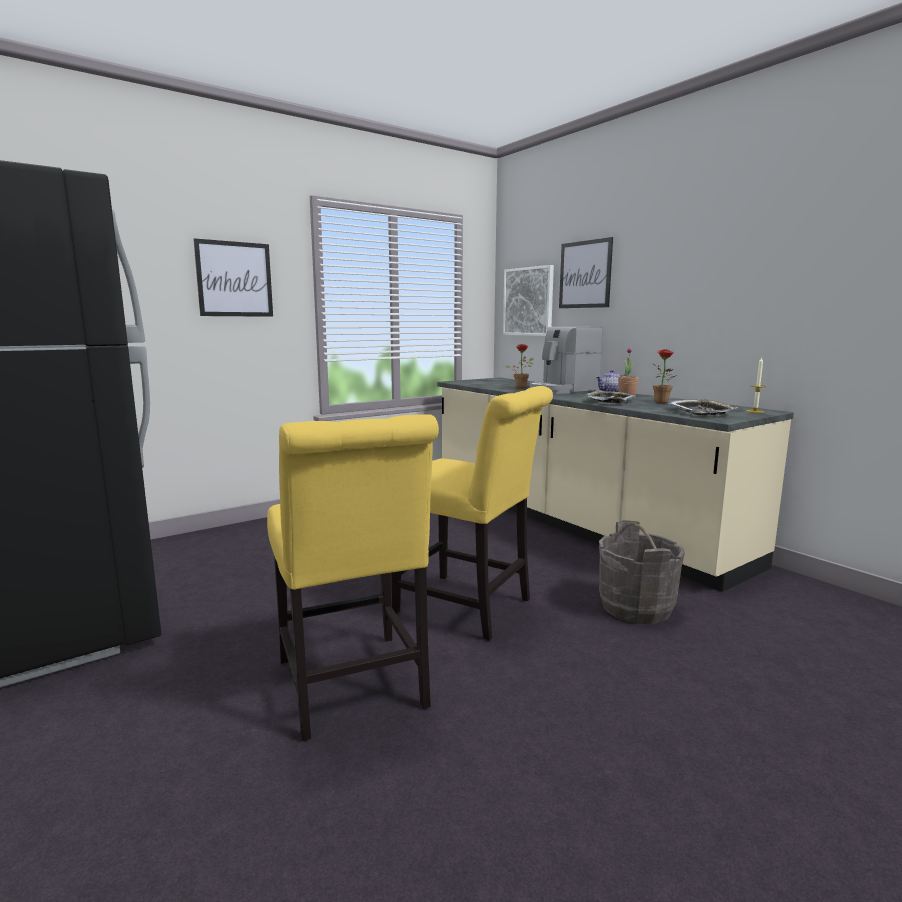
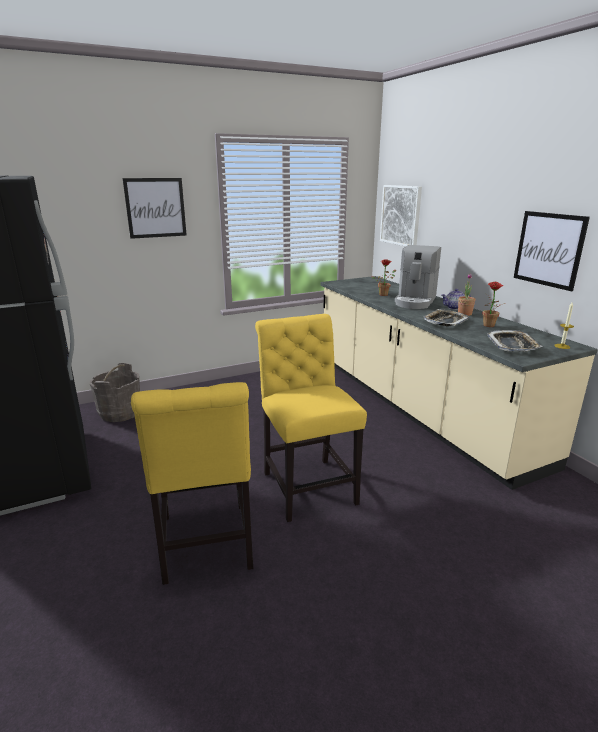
camera: 10 degrees right, 10 degrees up
(469, 608) = (307, 485): yellow chair -> yellow chair turned 150 degrees counterclockwise
(562, 390) = (415, 301): coffee machine -> coffee machine turned 45 degrees counterclockwise
(585, 274) = (445, 199): picture -> picture (549, 249)
(635, 607) = (434, 498): grey bucket -> grey bucket (120, 413)

